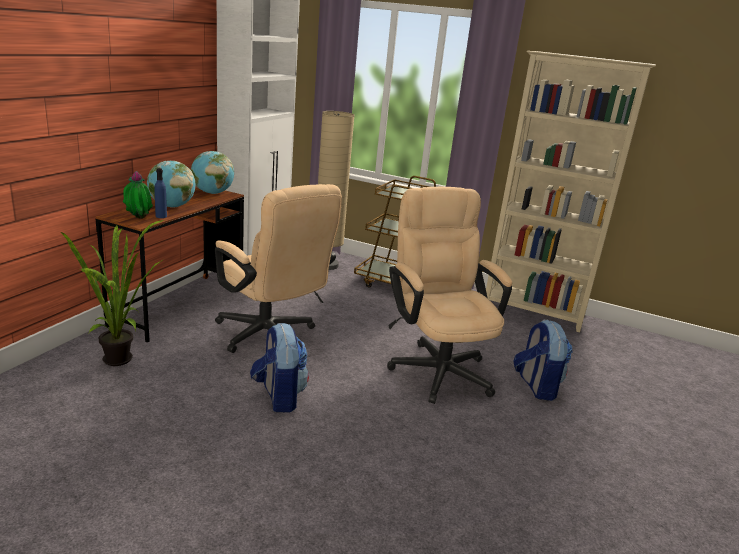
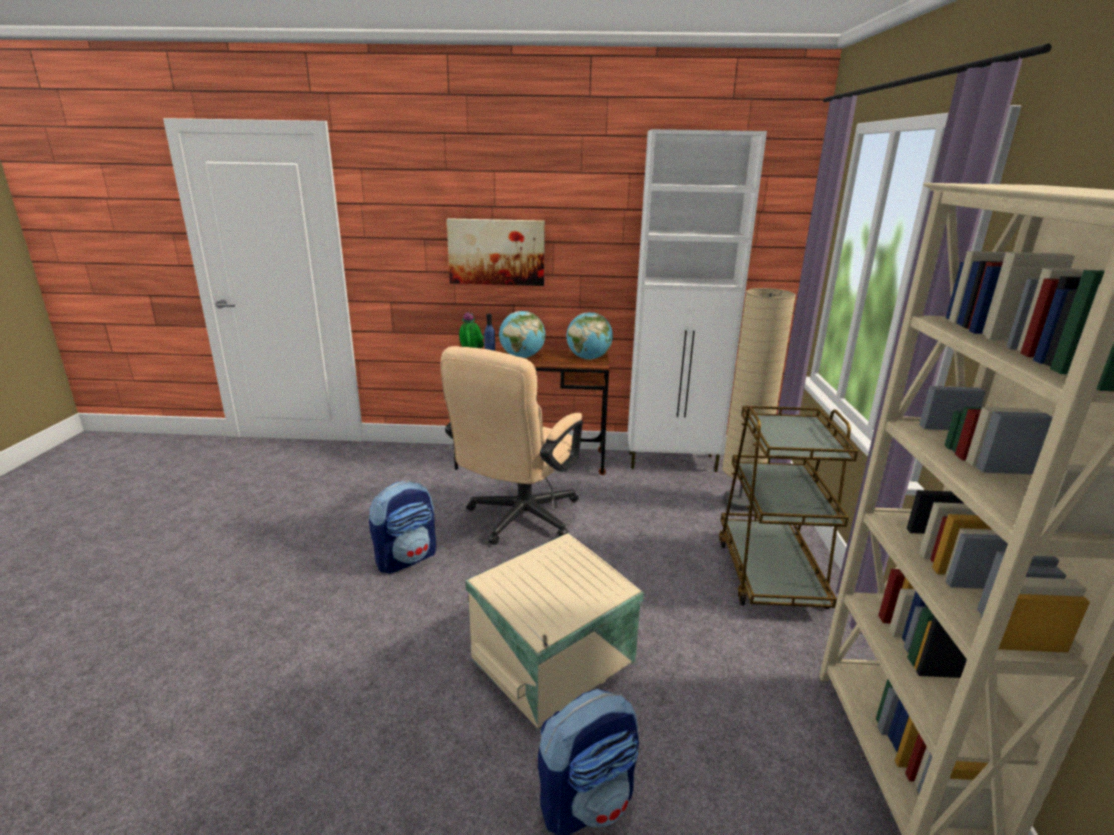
camera: 70 degrees right, 0 degrees up
(117, 104) = (496, 252): none -> picture
(124, 361) = (418, 471): potted plant -> none
(437, 367) = (556, 660): beige office chair -> beige storage box

